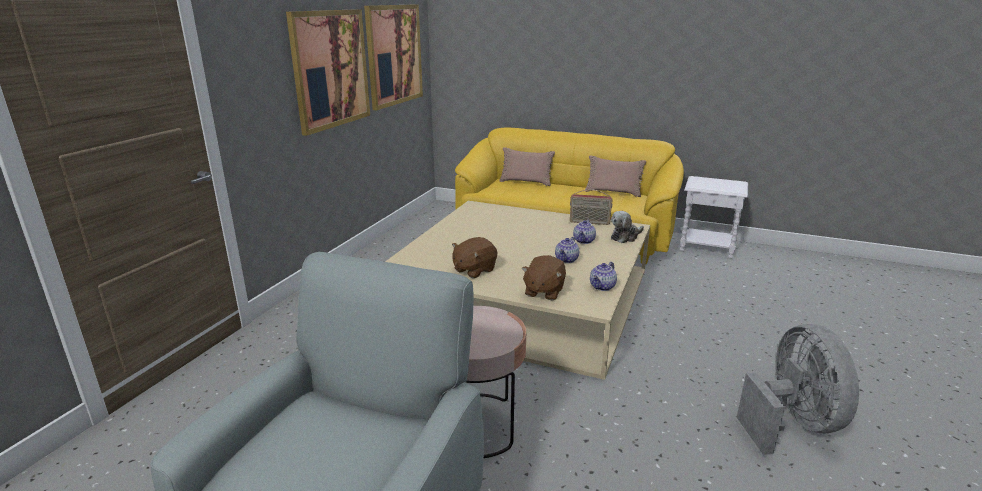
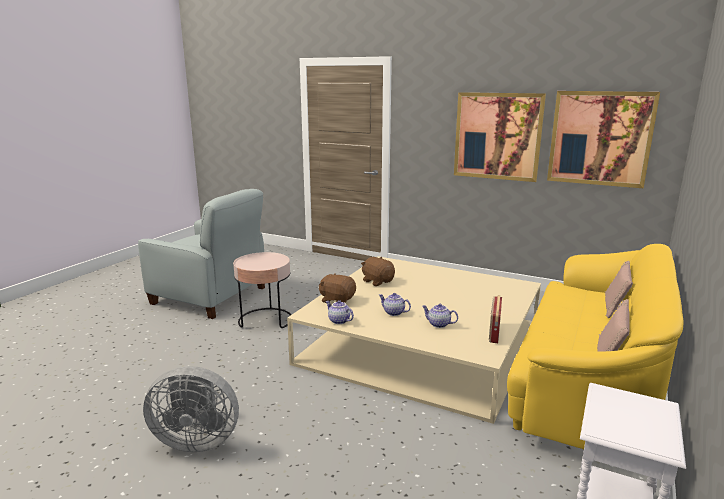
camera: 95 degrees right, 5 degrees down
(625, 237) = (453, 346): plush toy -> none

